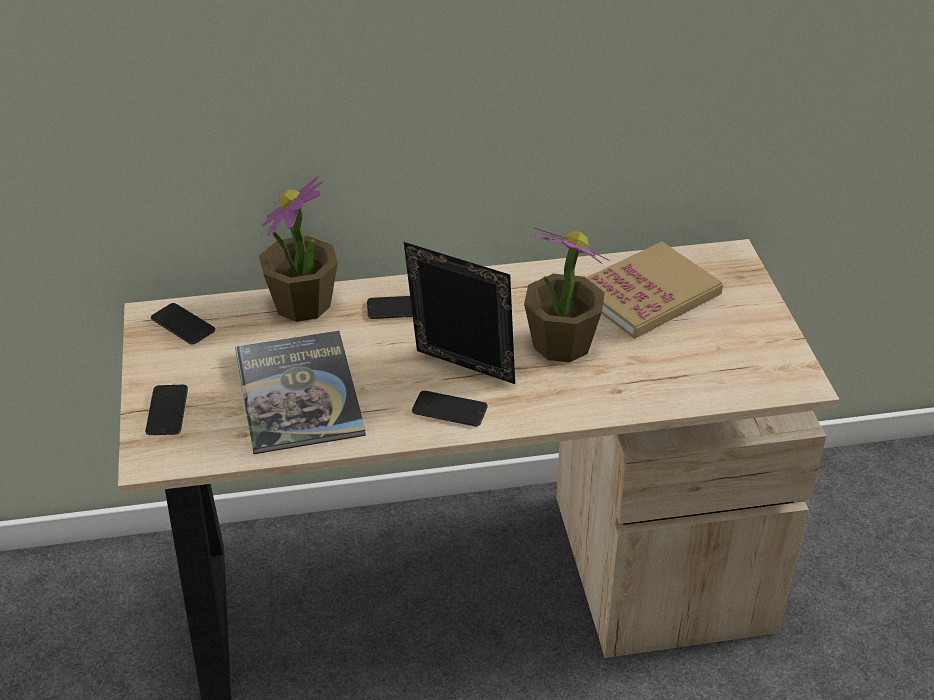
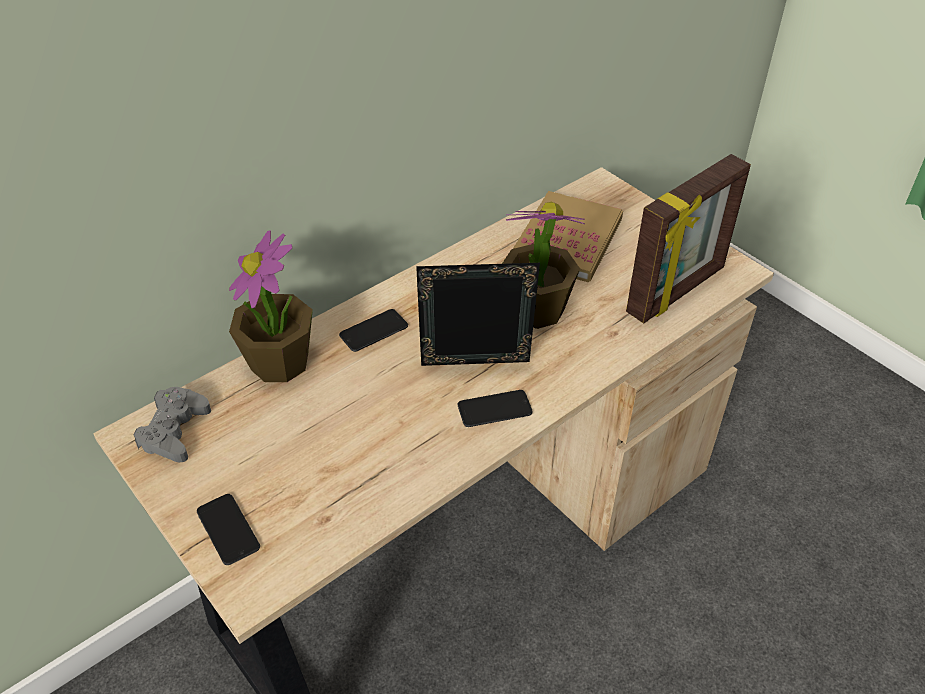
camera: 30 degrees left, 5 degrees up
(183, 325) = (175, 431): phone -> grey game controller
(298, 393) = (346, 453): book -> none
(716, 378) = (677, 291): none -> picture frame

